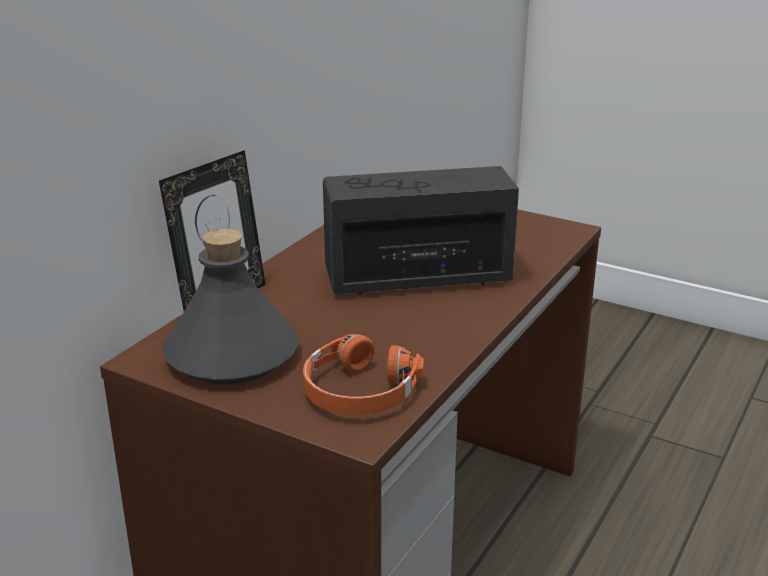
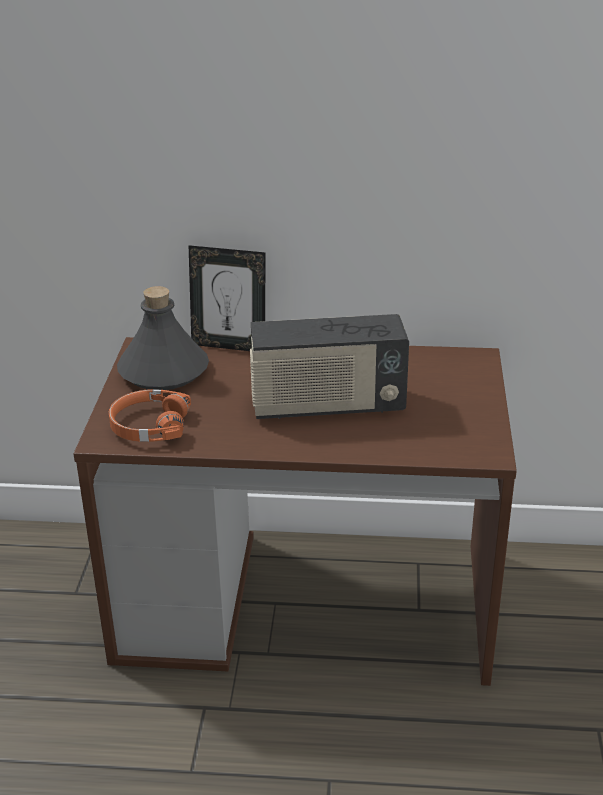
camera: 65 degrees right, 5 degrees up
(418, 278) = (327, 406): radio -> radio turned 120 degrees clockwise

